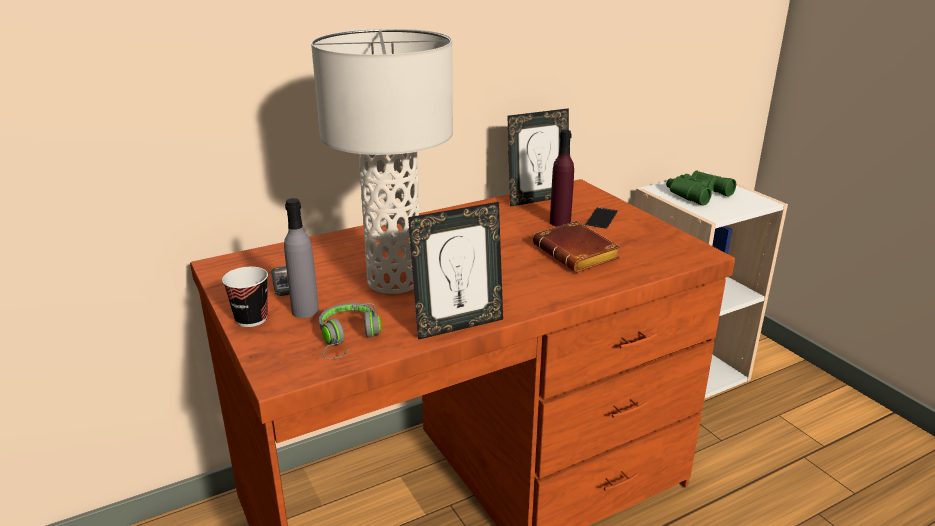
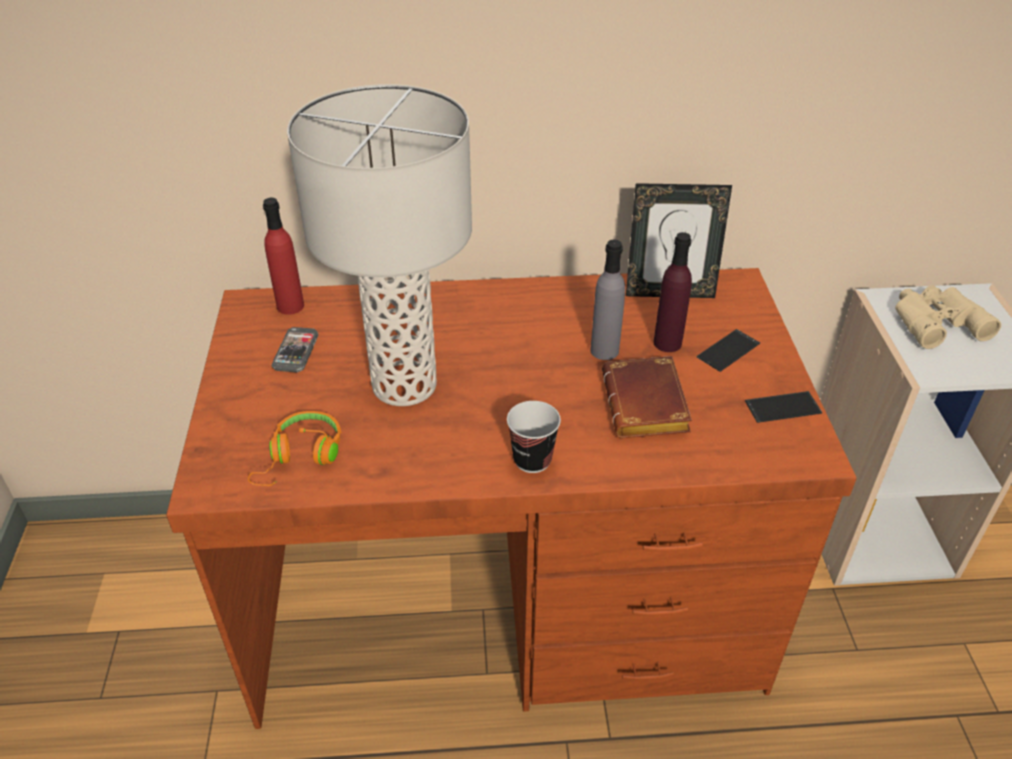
camera: 25 degrees right, 15 degrees up
(251, 319) = (228, 396): cup -> cup (532, 460)
(259, 259) = (290, 306): none -> red bottle
(305, 311) = (285, 401): grey bottle -> grey bottle (604, 350)
(348, 338) = (301, 457): grey headphones -> orange headphones
(458, 325) = (424, 477): picture frame -> none
(661, 236) = (783, 407): none -> phone
(695, 193) = (934, 321): green binoculars -> beige binoculars

